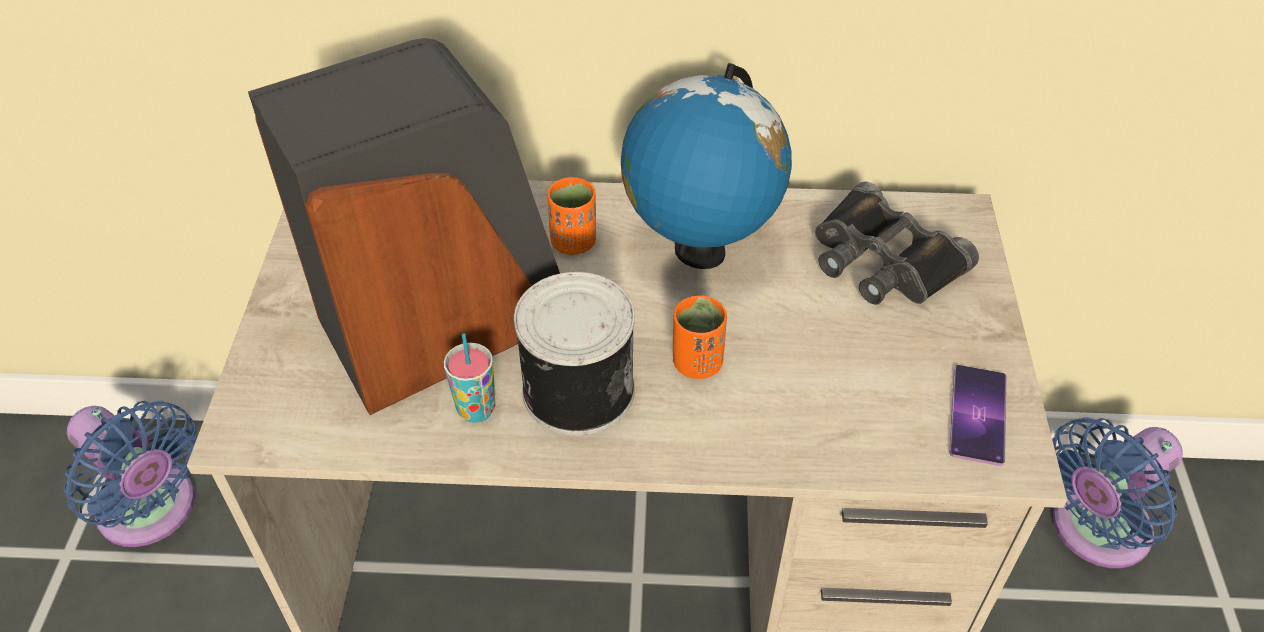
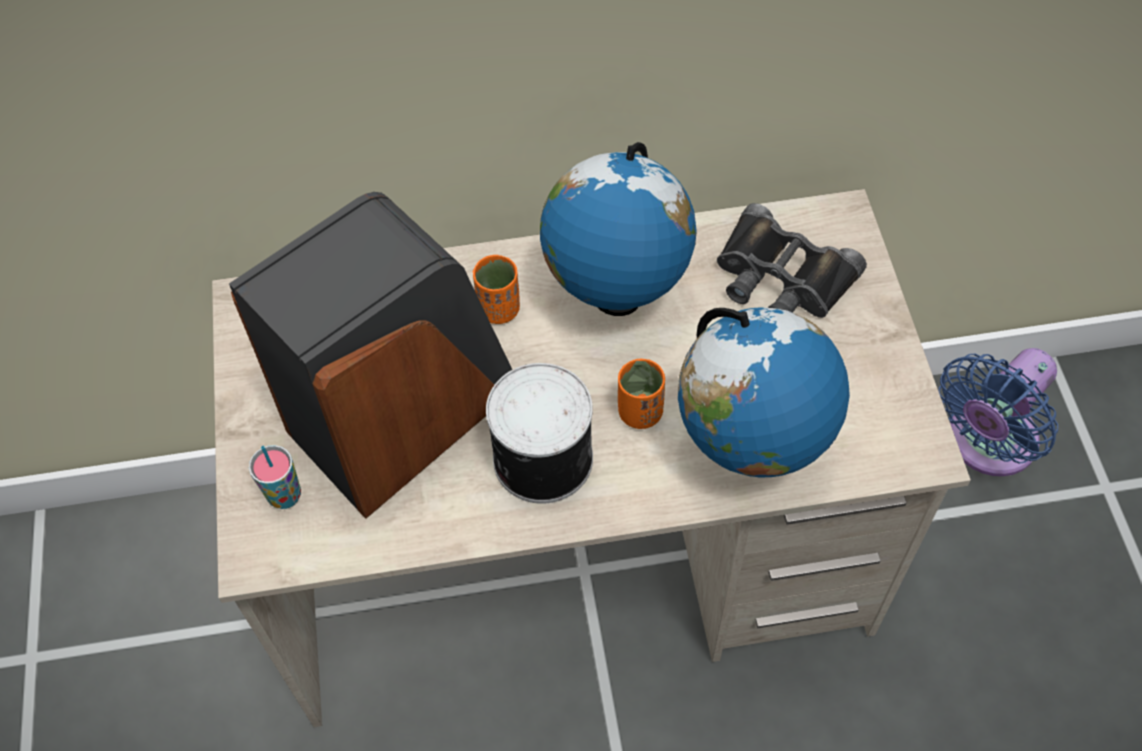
camera: 10 degrees left, 10 degrees up
(153, 512) = (101, 600): blue fan -> none
(476, 410) = (458, 495): cup -> cup (285, 496)
(810, 424) = (749, 452): none -> globe
(978, 415) = (887, 416): phone -> none

